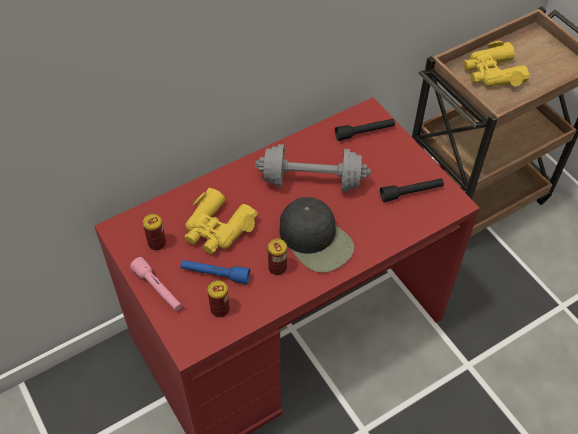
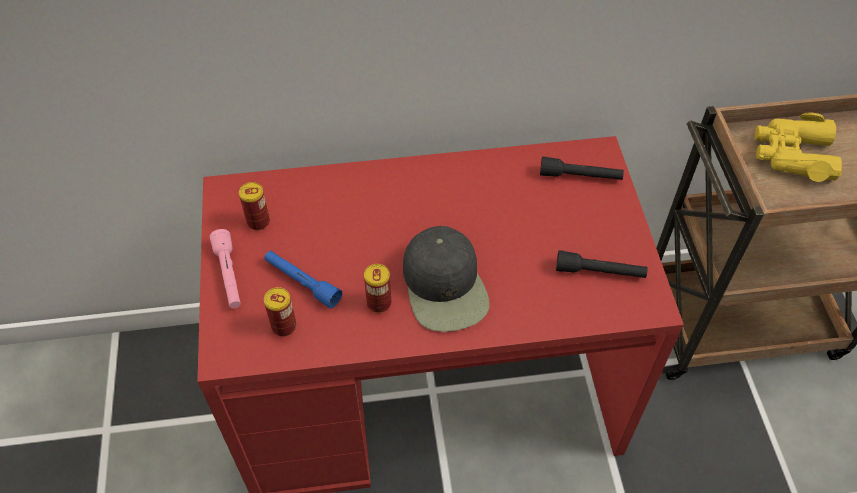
camera: 25 degrees right, 0 degrees up
(217, 228) = (335, 229): yellow binoculars -> none
(312, 181) = (480, 213): grey dumbbell -> none

